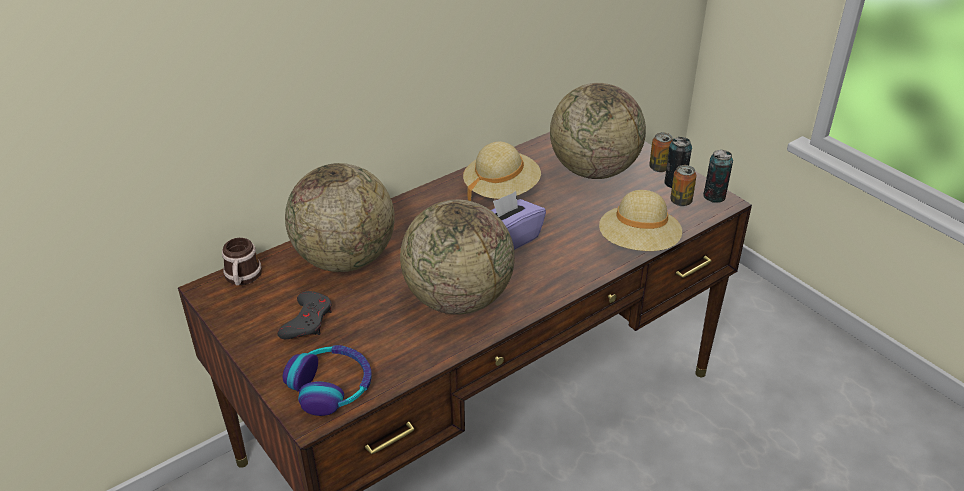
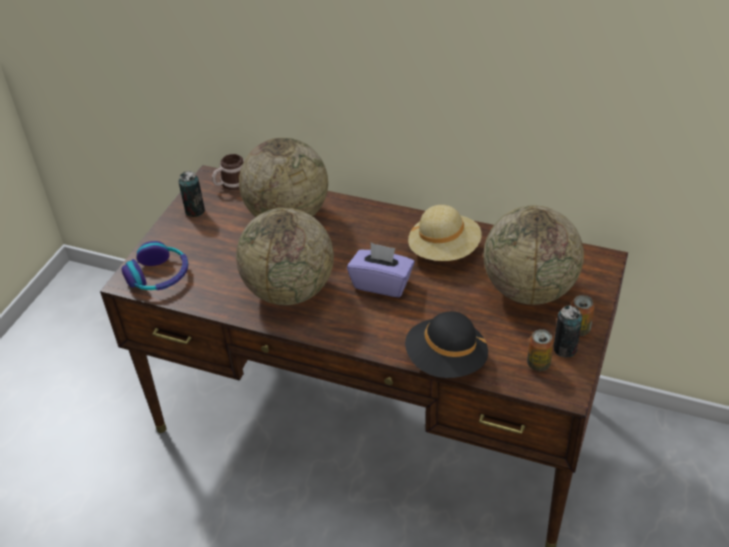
camera: 60 degrees right, 5 degrees up
(307, 320) = (212, 233): grey game controller -> none
(638, 244) = (446, 361): beige hat -> black hat
(714, 196) = (570, 384): can -> can (195, 211)

